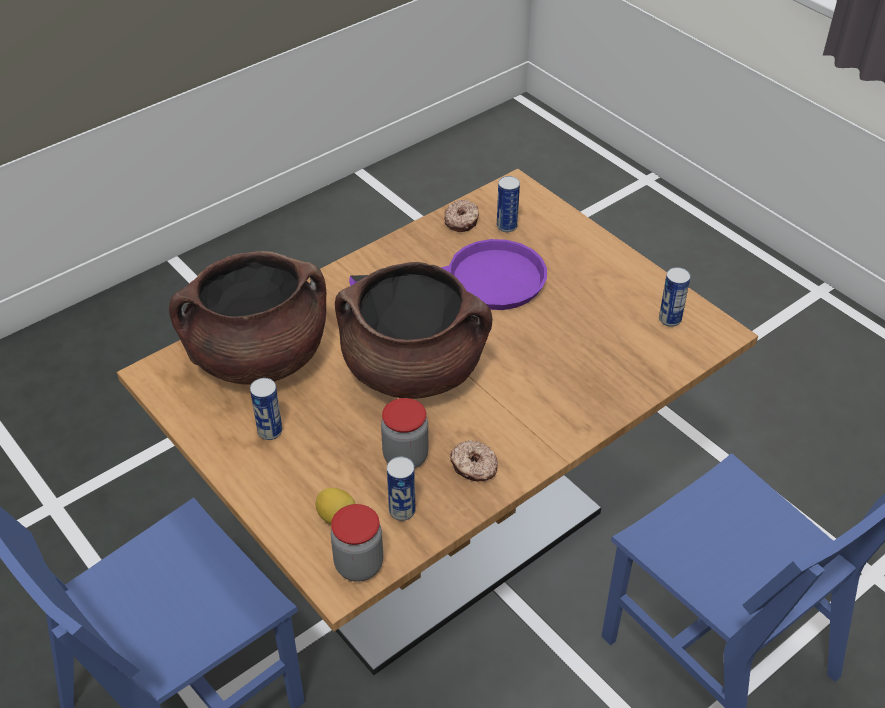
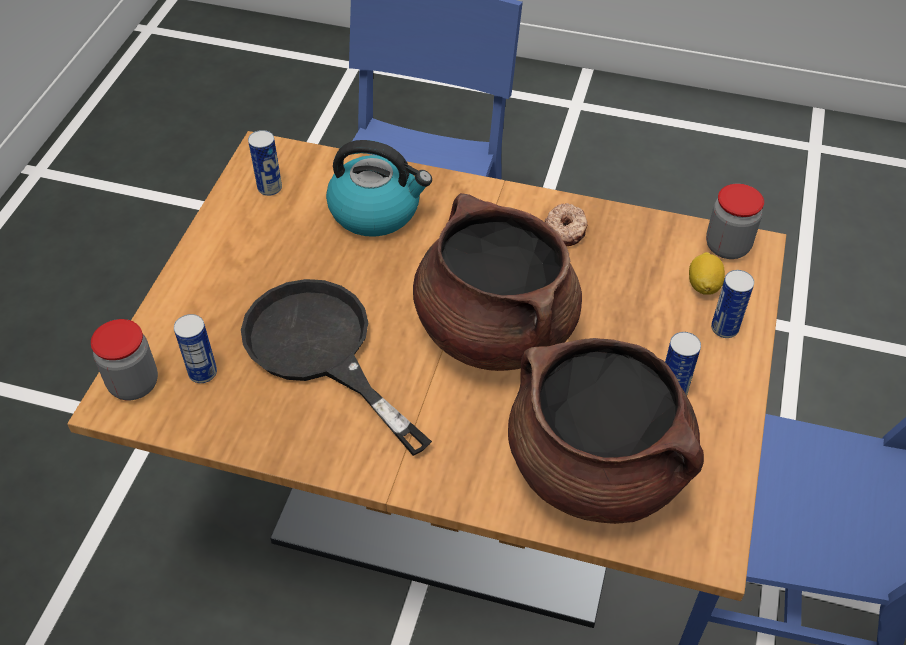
camera: 125 degrees left, 5 degrees up
(402, 511) = (653, 249): can -> can (724, 328)
(405, 457) = (600, 277): jar -> jar (134, 384)
(462, 221) = (220, 419): donut -> none
(476, 280) = (321, 351): purple frying pan -> black frying pan
(594, 366) = (376, 210): none -> kettle

